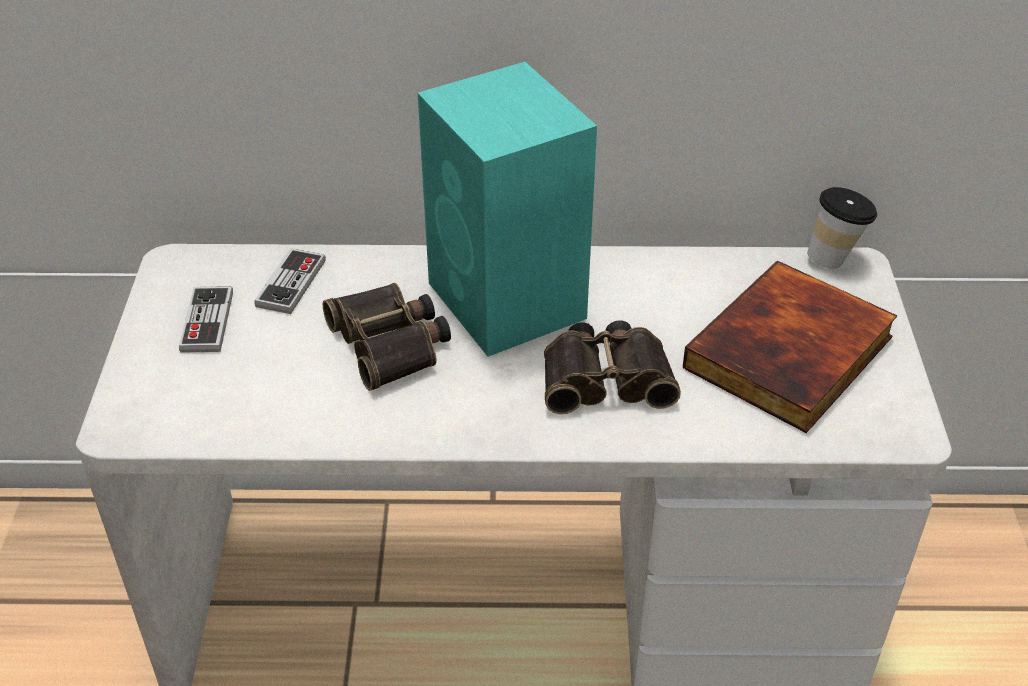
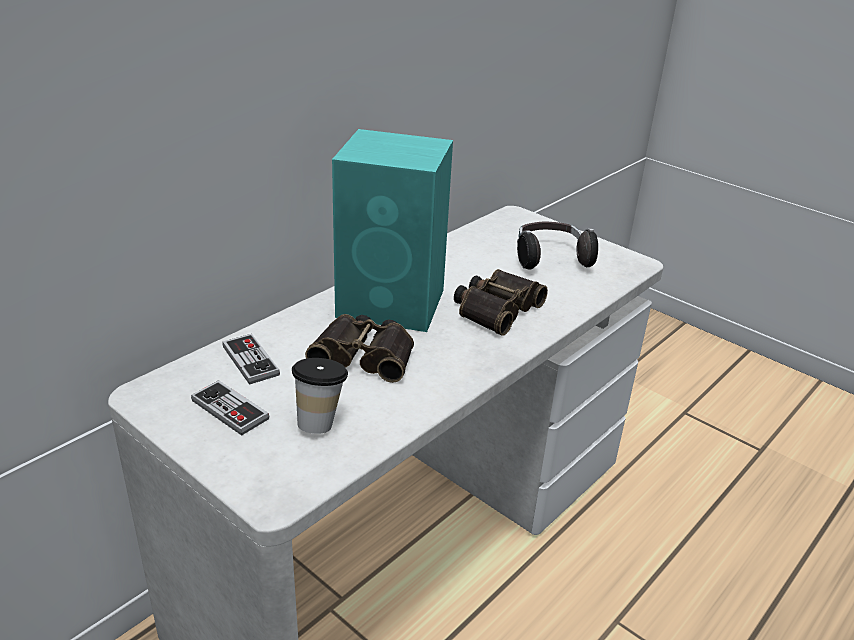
camera: 50 degrees left, 10 degrees down
(791, 355) = (550, 258): book -> headphones
(835, 258) = (501, 215): cup -> cup (320, 421)

